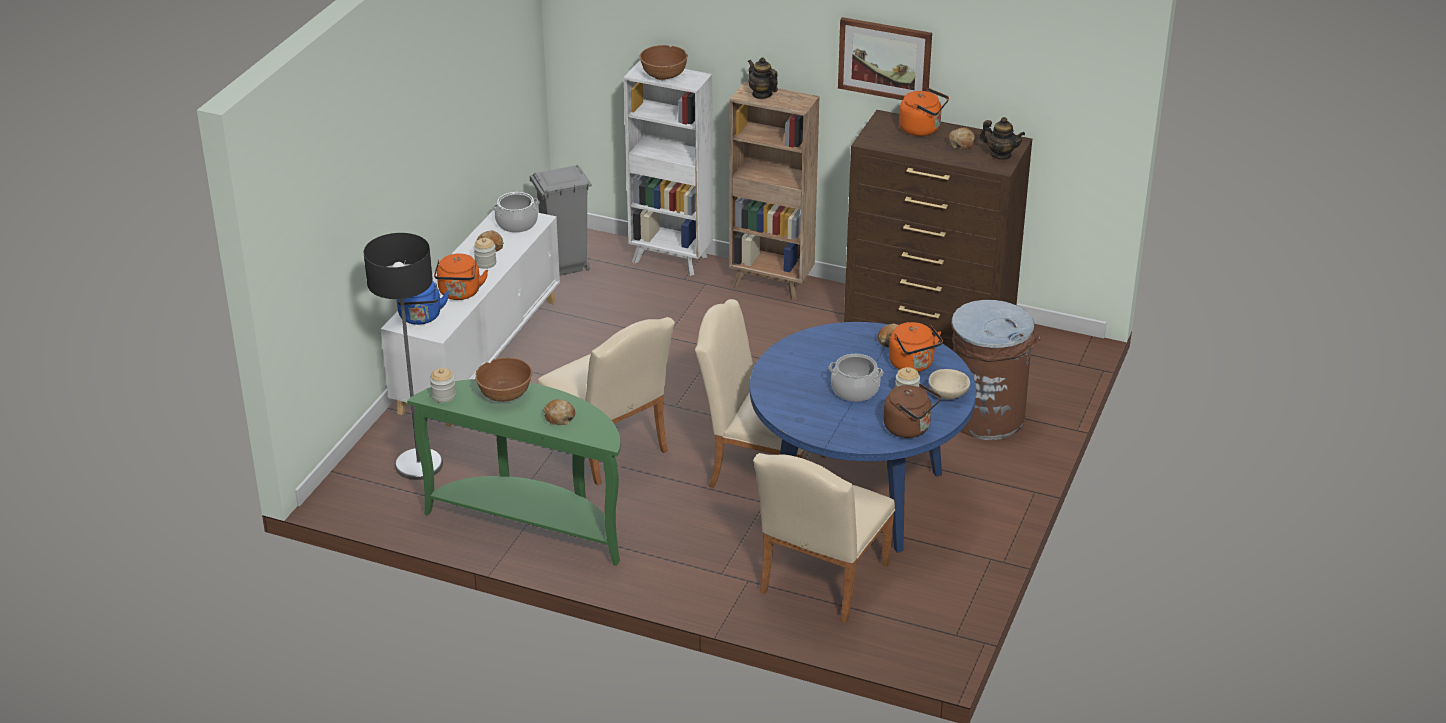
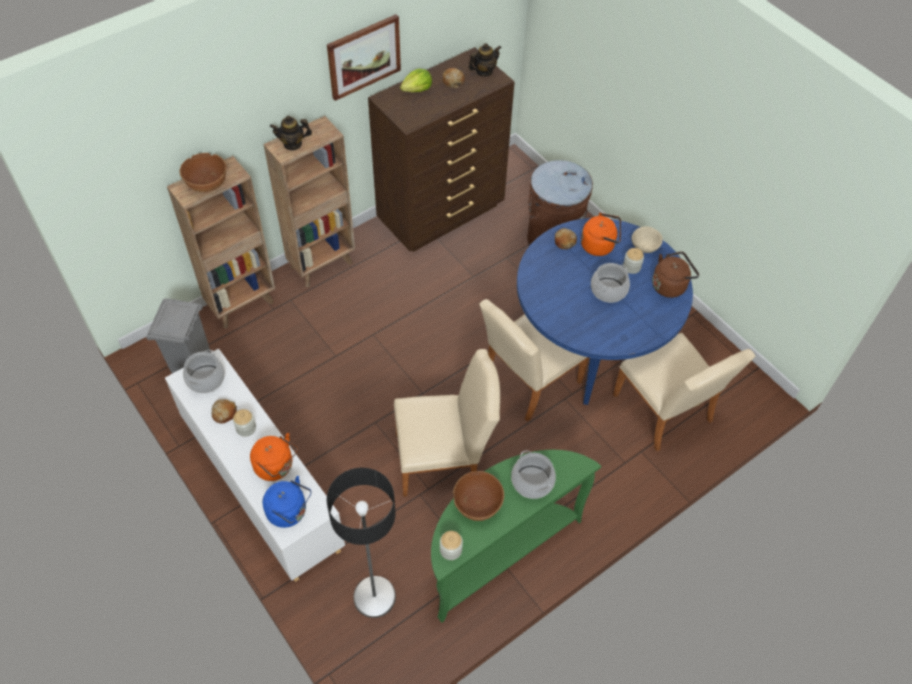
camera: 60 degrees left, 20 degrees up
(559, 417) = (532, 481): bread -> cooking pot
(671, 260) = (242, 304): white bookcase -> brown bookcase
(922, 129) = (417, 89): orange kettle -> lettuce

